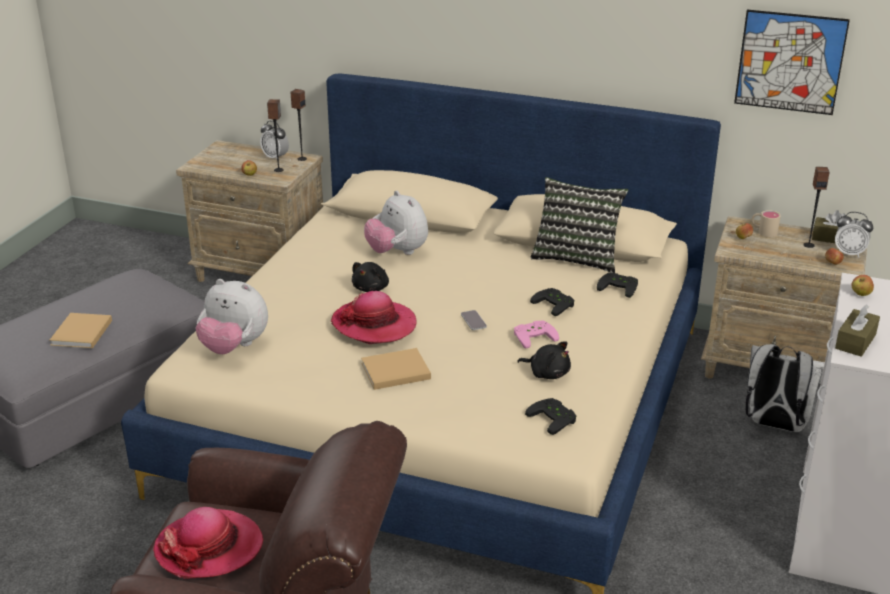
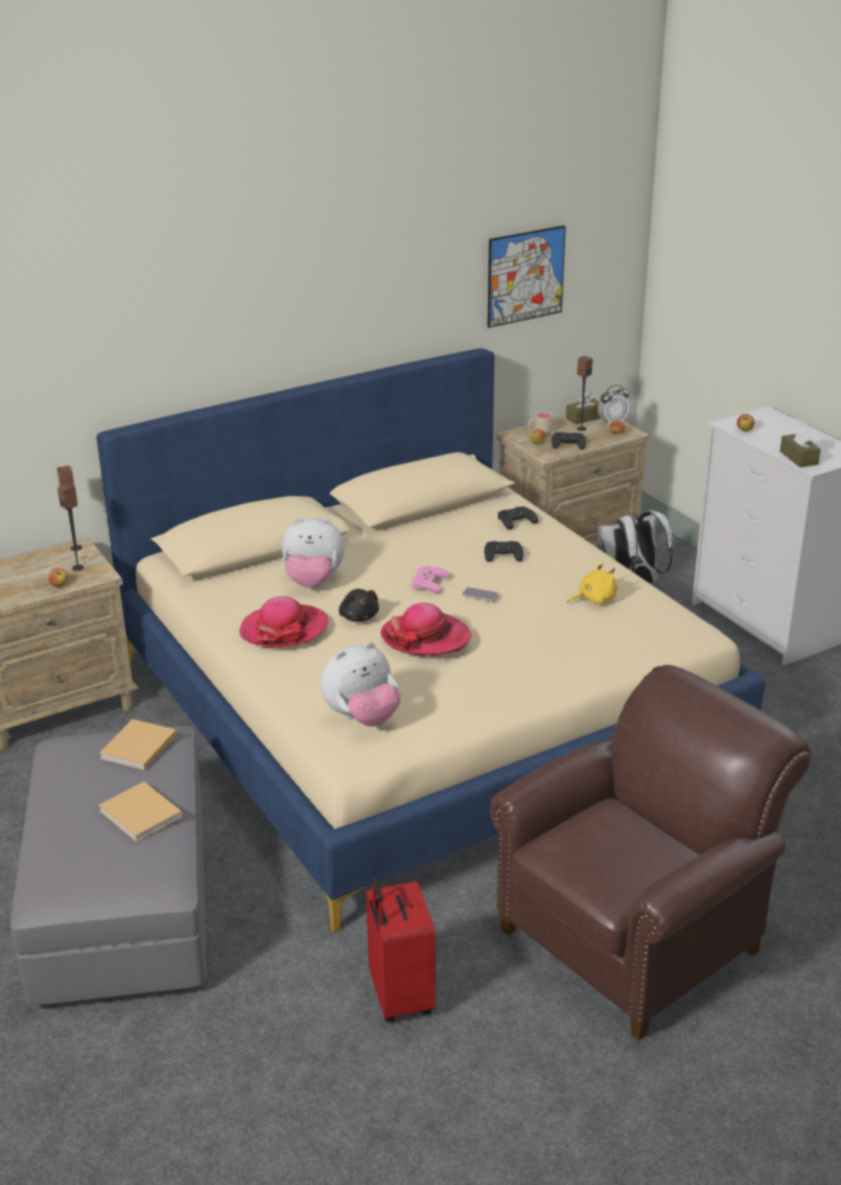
camera: 50 degrees left, 0 degrees up
(93, 563) = (399, 997): none -> red suitcase
(209, 548) = (611, 855): hat -> hat (284, 629)
(275, 157) = (47, 559): alarm clock -> none
(393, 371) = (505, 659): beige book -> beige book (137, 748)
(533, 336) = (536, 581): pink game controller -> pink game controller (427, 582)
(547, 373) = (594, 599): black plush toy -> yellow plush toy
(554, 418) = (656, 622): black game controller -> black game controller (568, 443)
(577, 257) = (445, 515): pillow -> none

